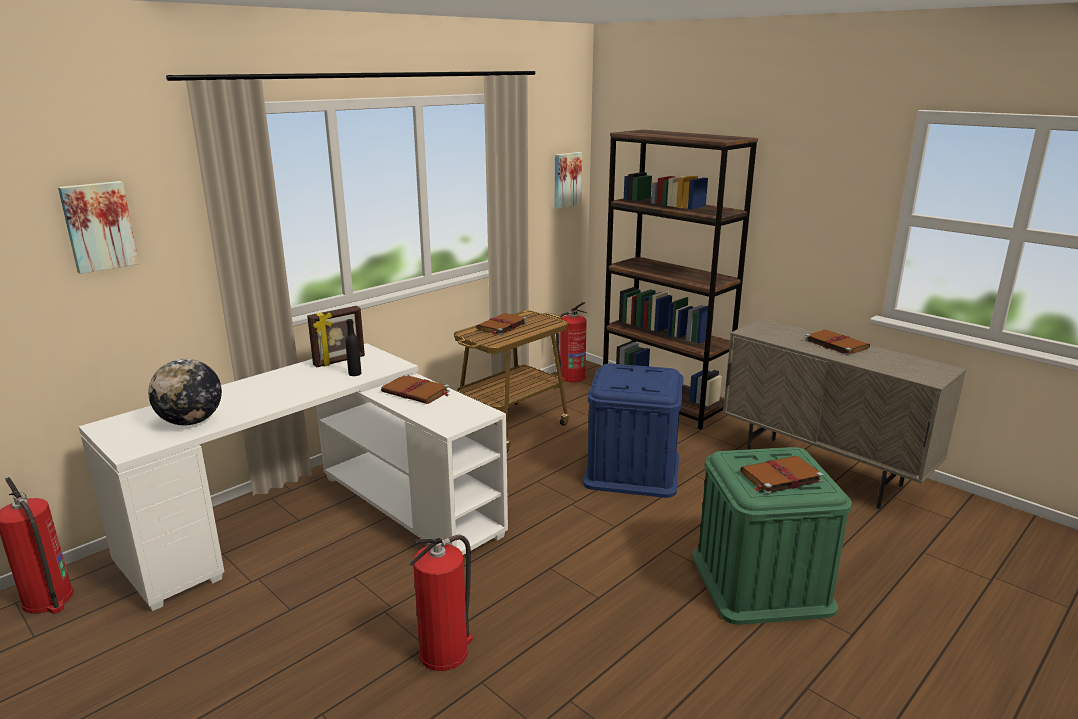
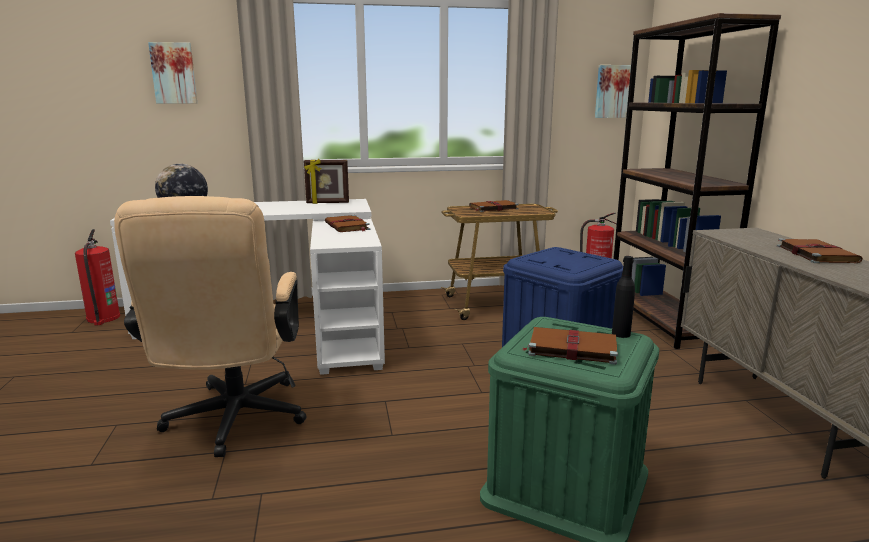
camera: 35 degrees right, 5 degrees down
(355, 373) = (322, 209): black bottle -> black bottle (621, 334)
(445, 652) = (233, 423): fire extinguisher -> beige office chair

